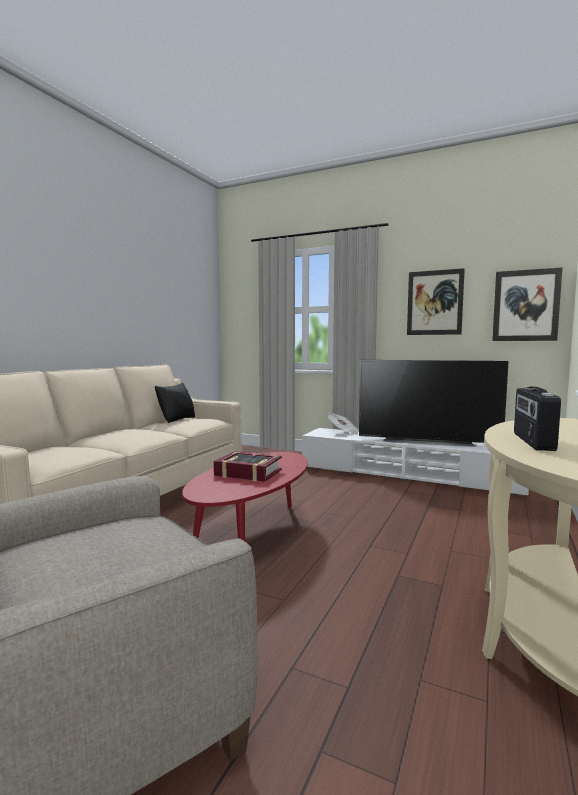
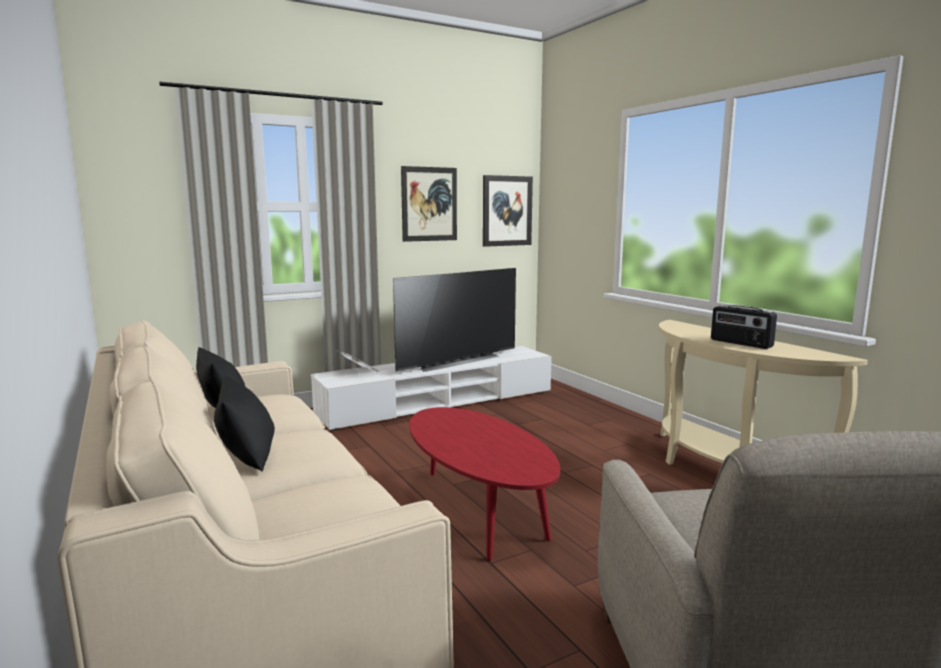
camera: 55 degrees left, 5 degrees up
(115, 433) = (247, 457): none -> black pillow
(248, 473) = (479, 441): book -> none

